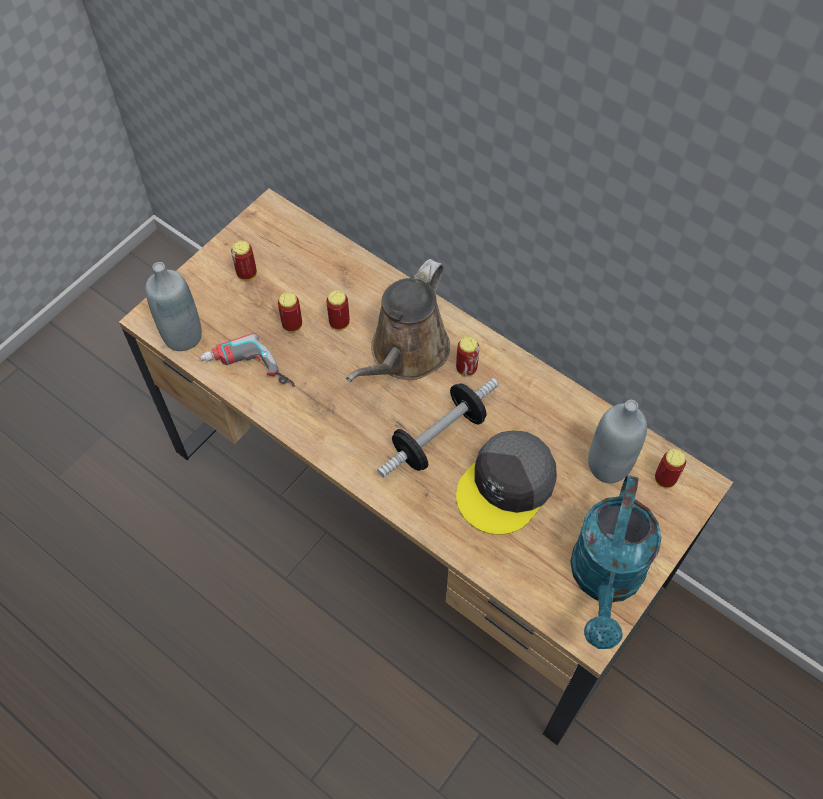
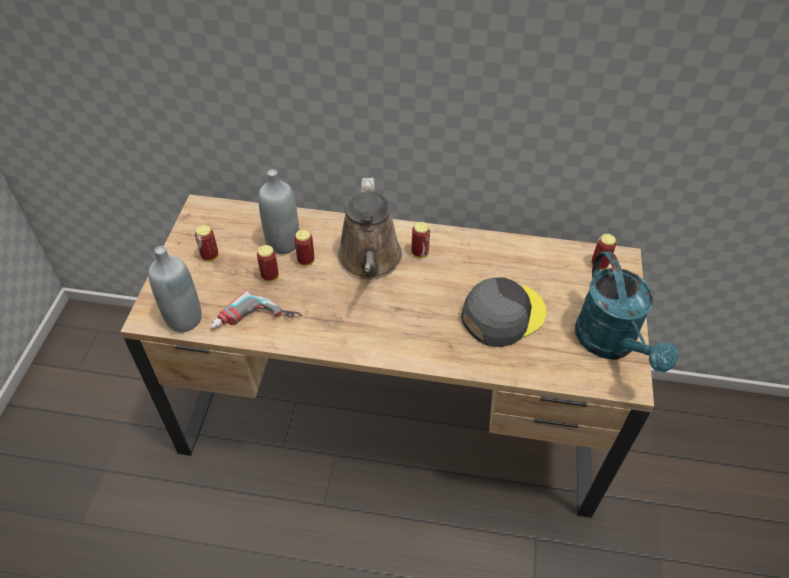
camera: 30 degrees left, 10 degrees down
(438, 437) = (432, 305): dumbbell -> none
(507, 486) = (502, 315): grey cap -> grey cap turned 135 degrees counterclockwise
(608, 465) = (558, 272): grey bottle -> grey bottle (283, 243)

